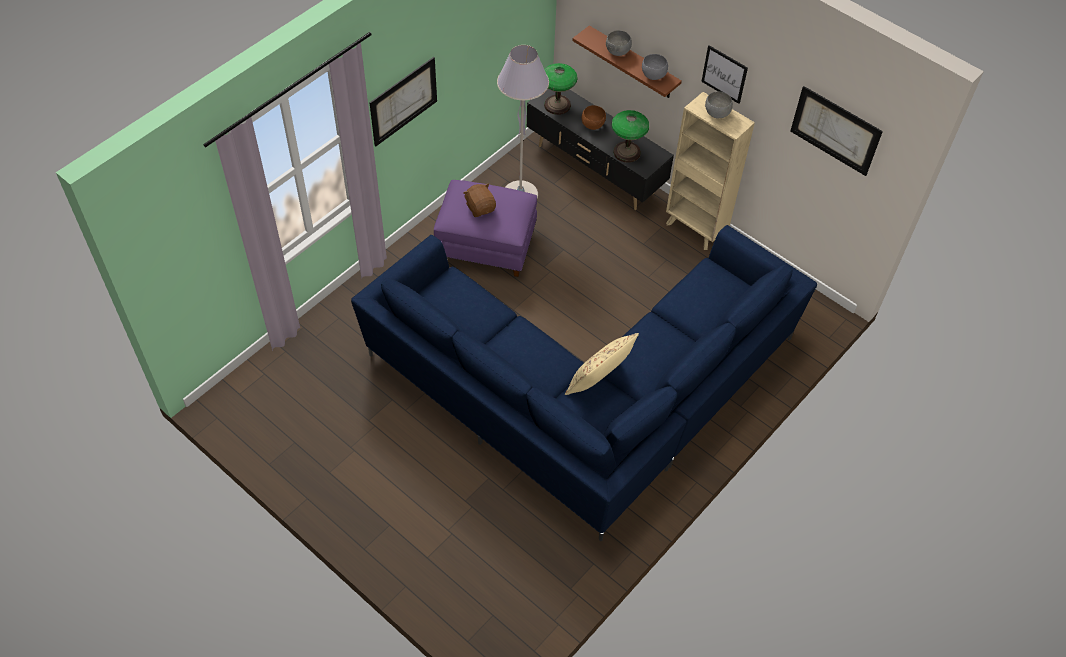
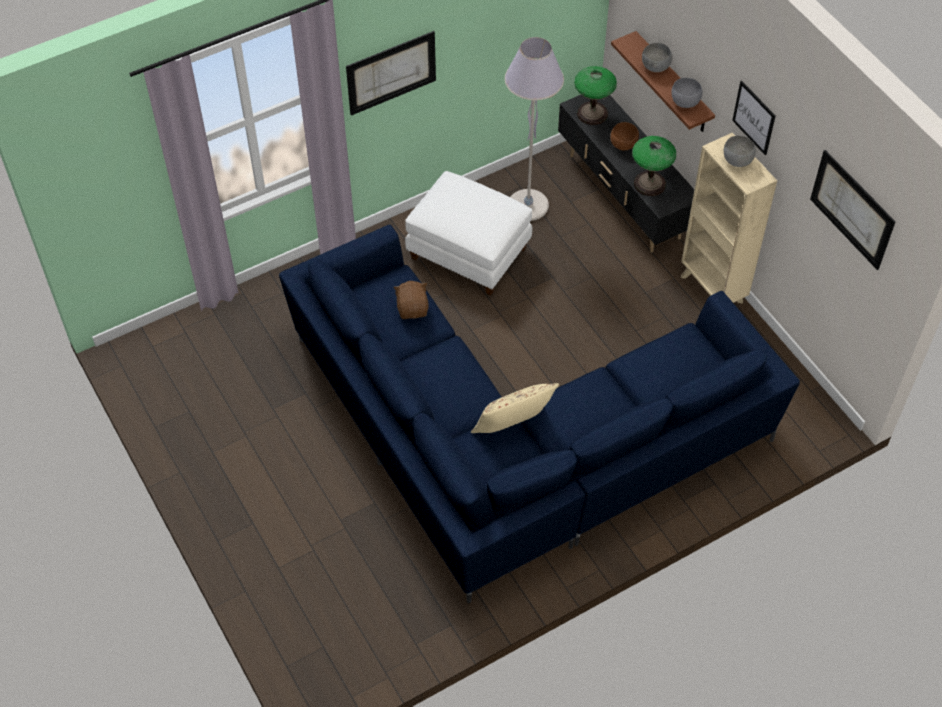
camera: 20 degrees right, 0 degrees up
(480, 207) = (462, 208): brown plush toy -> brown plush toy (412, 309)
(487, 245) = (469, 252): purple ottoman -> white ottoman

